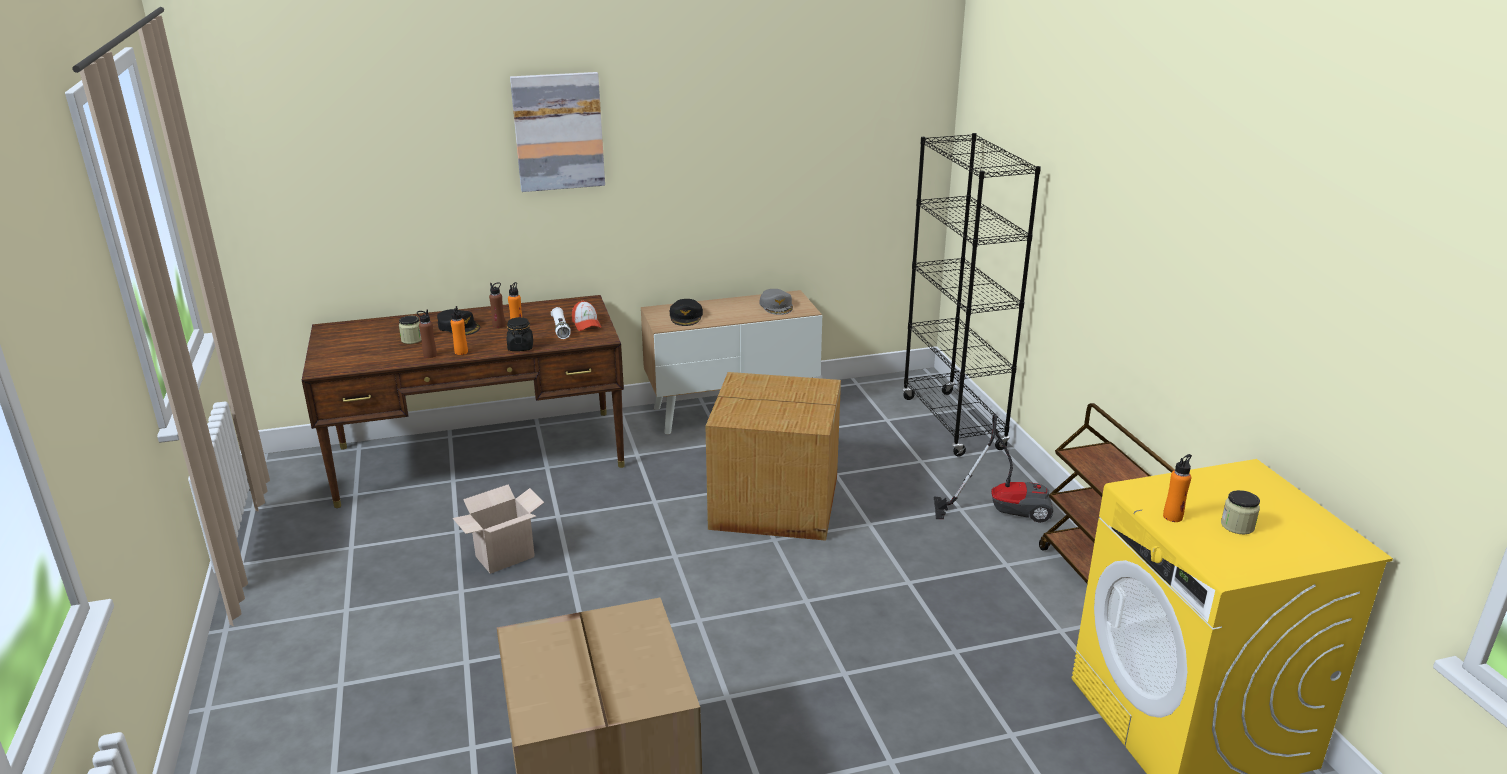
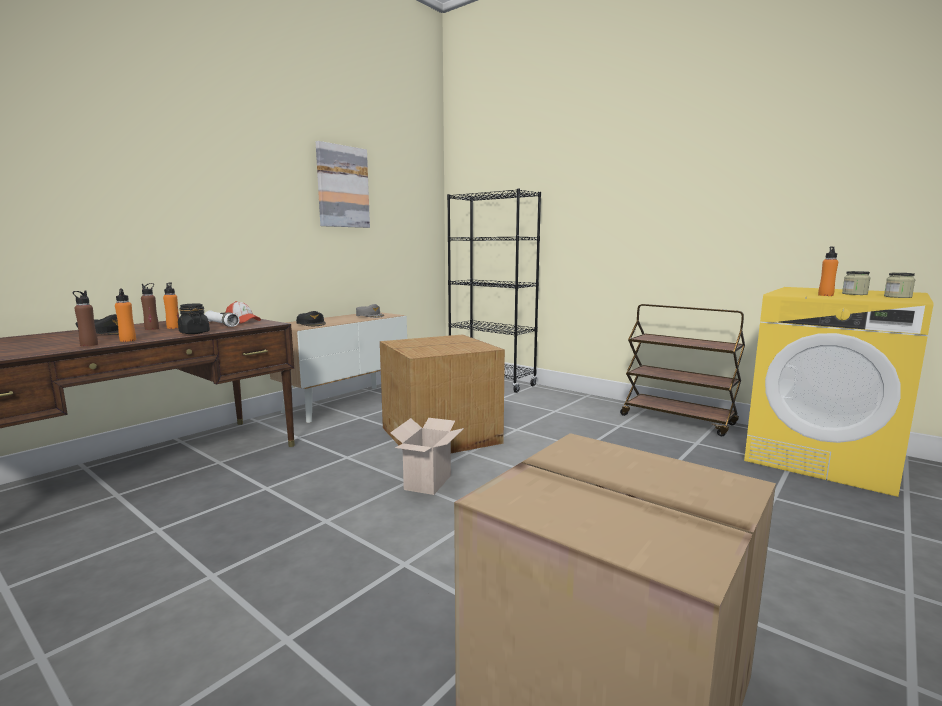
camera: 35 degrees left, 15 degrees down
(412, 339) = (52, 342): jar -> jar (897, 297)
(504, 558) = (239, 532): cardboard box -> cardboard box (428, 483)
(558, 131) = (190, 162): picture -> picture (342, 187)
(1002, 509) = (575, 406): vacuum cleaner -> none

